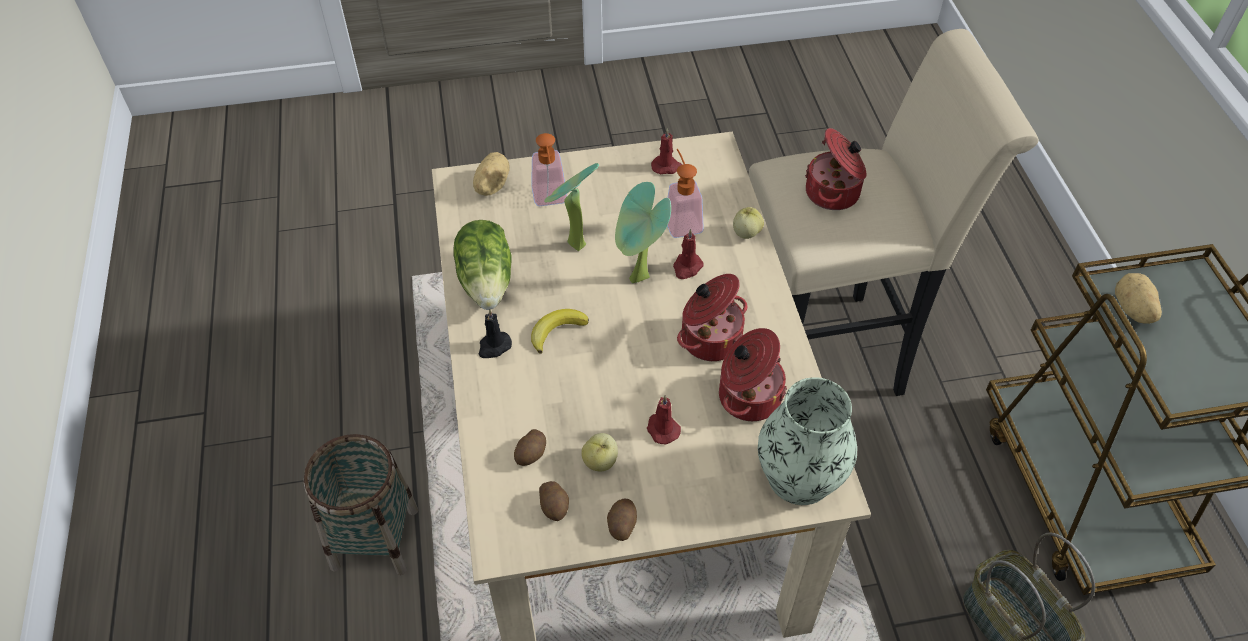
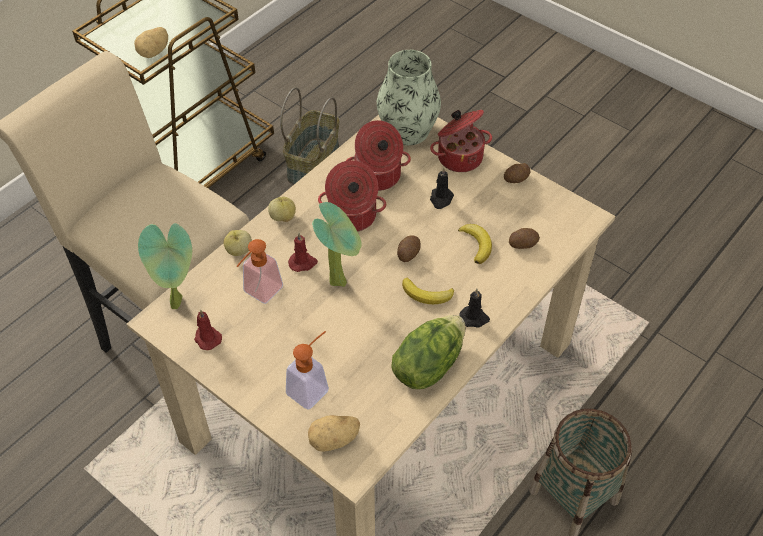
camera: 130 degrees left, 0 degrees up
(554, 506) = (539, 212): potato -> potato (408, 254)
(572, 246) = (345, 339): potted plant -> potted plant (179, 304)
(572, 413) = (476, 244): none -> banana
(600, 462) = (491, 211): apple -> apple (283, 217)
(662, 429) = (441, 199): red candle -> black candle
(834, 193) = (157, 221): cooking pot -> cooking pot (459, 156)

